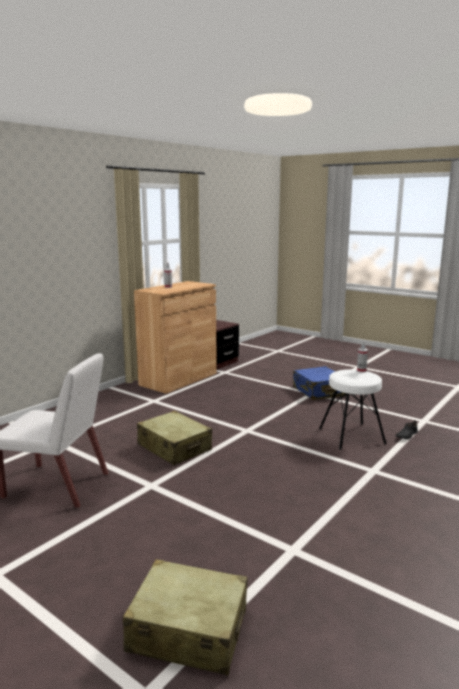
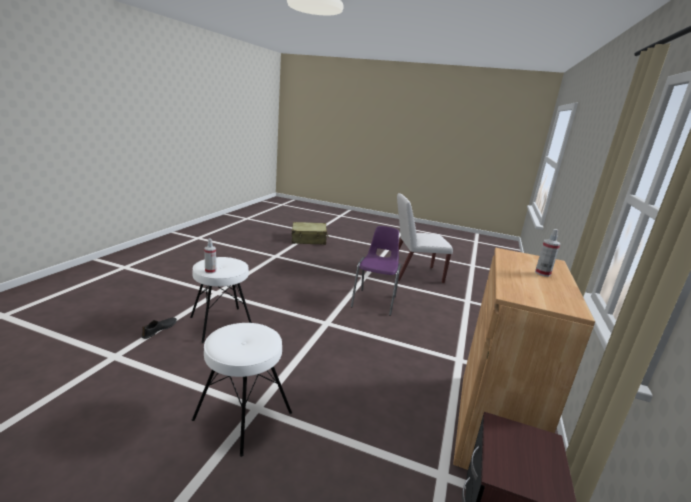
camera: 160 degrees right, 5 degrees up
(174, 448) = (375, 301): beige suitcase -> purple chair
(319, 391) = (243, 416): blue suitcase -> white stool

